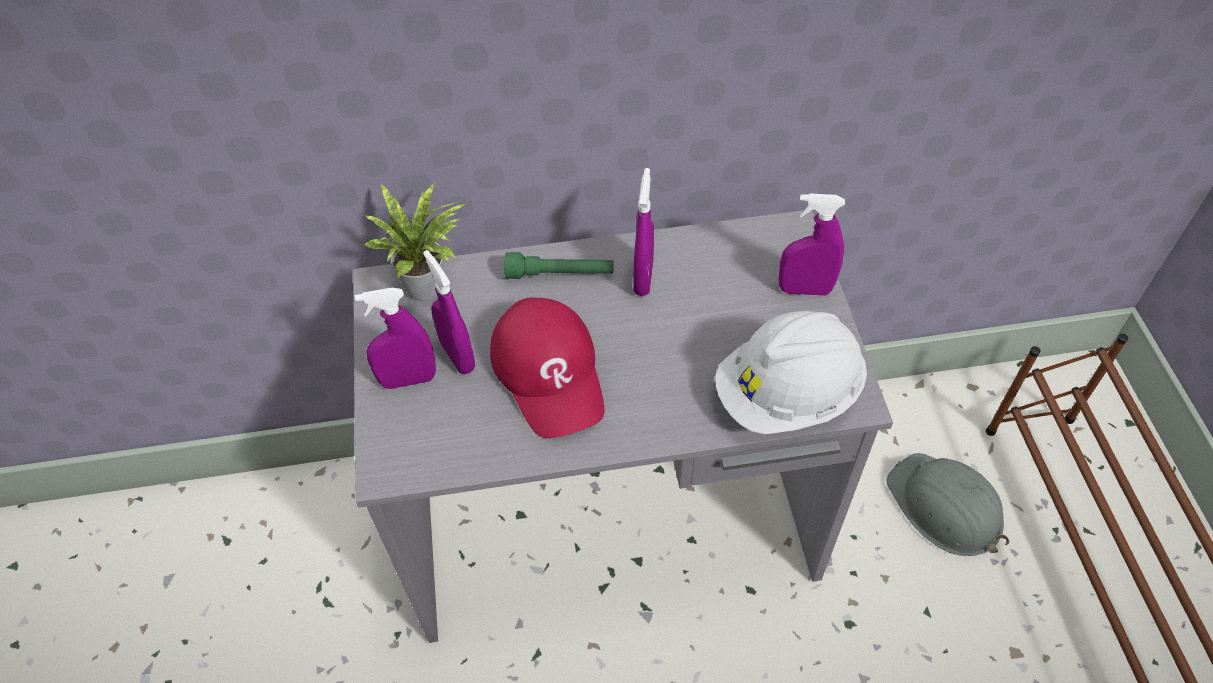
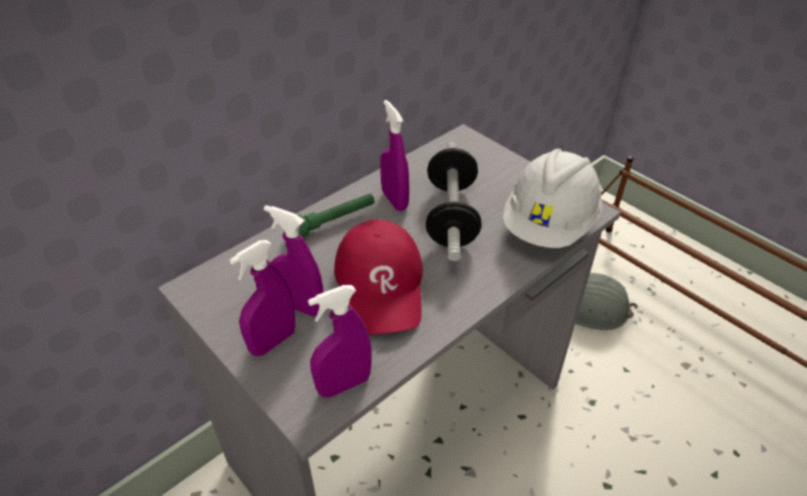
camera: 35 degrees left, 10 degrees down
(430, 286) = (237, 271): potted plant -> none
(550, 372) = (382, 284): red cap -> red cap turned 45 degrees clockwise
(687, 328) = (451, 216): none -> dumbbell
(804, 290) = (501, 165): purple spray bottle -> purple spray bottle (344, 384)

